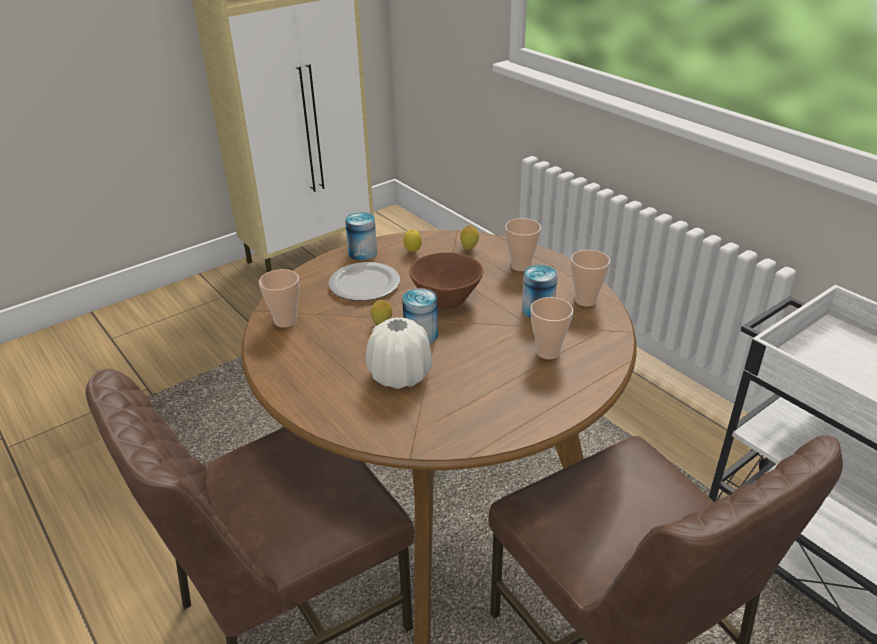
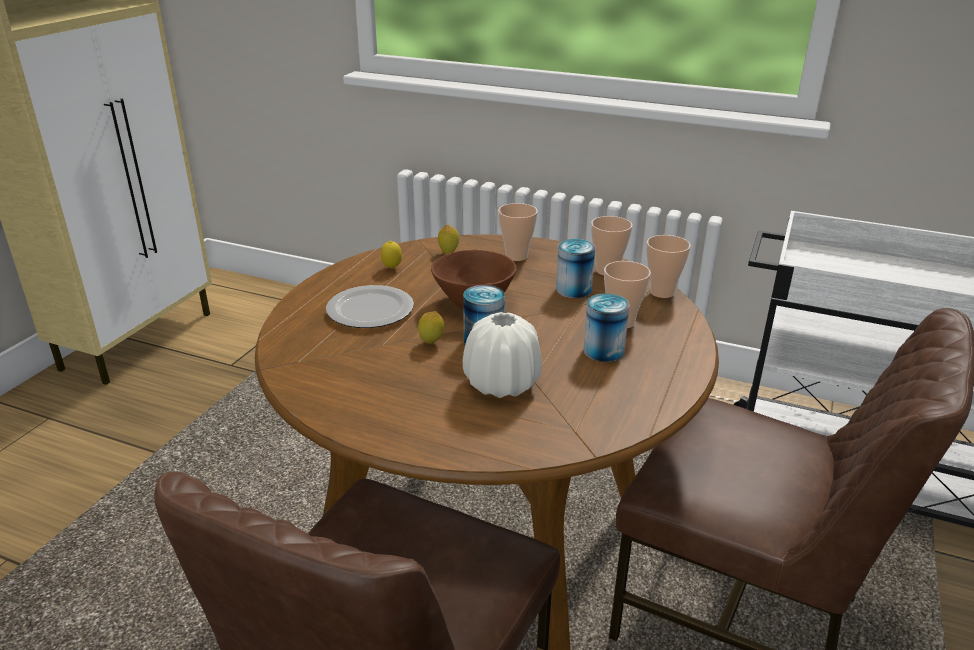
camera: 30 degrees left, 5 degrees down
(285, 321) = (313, 369): cup -> cup (662, 292)
(362, 253) = (336, 281): can -> can (603, 351)

